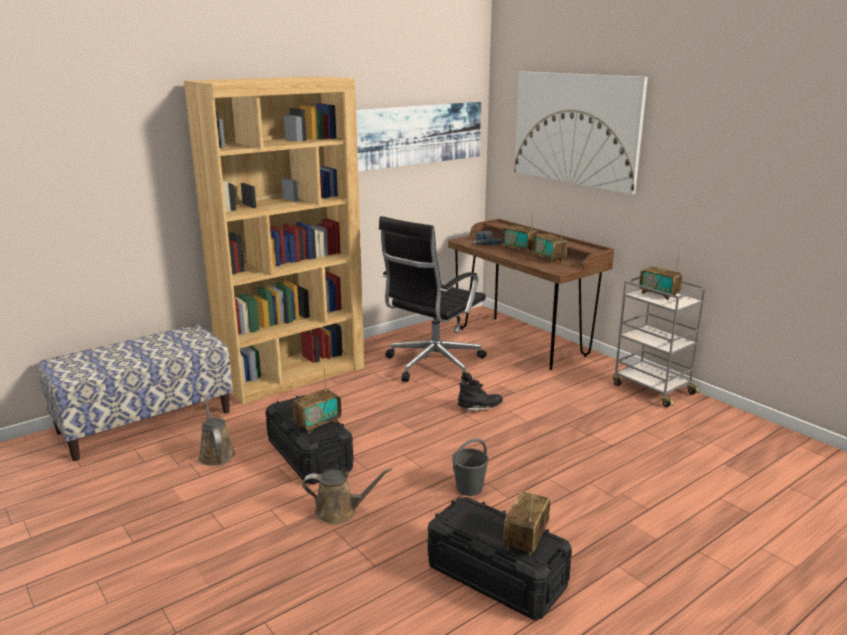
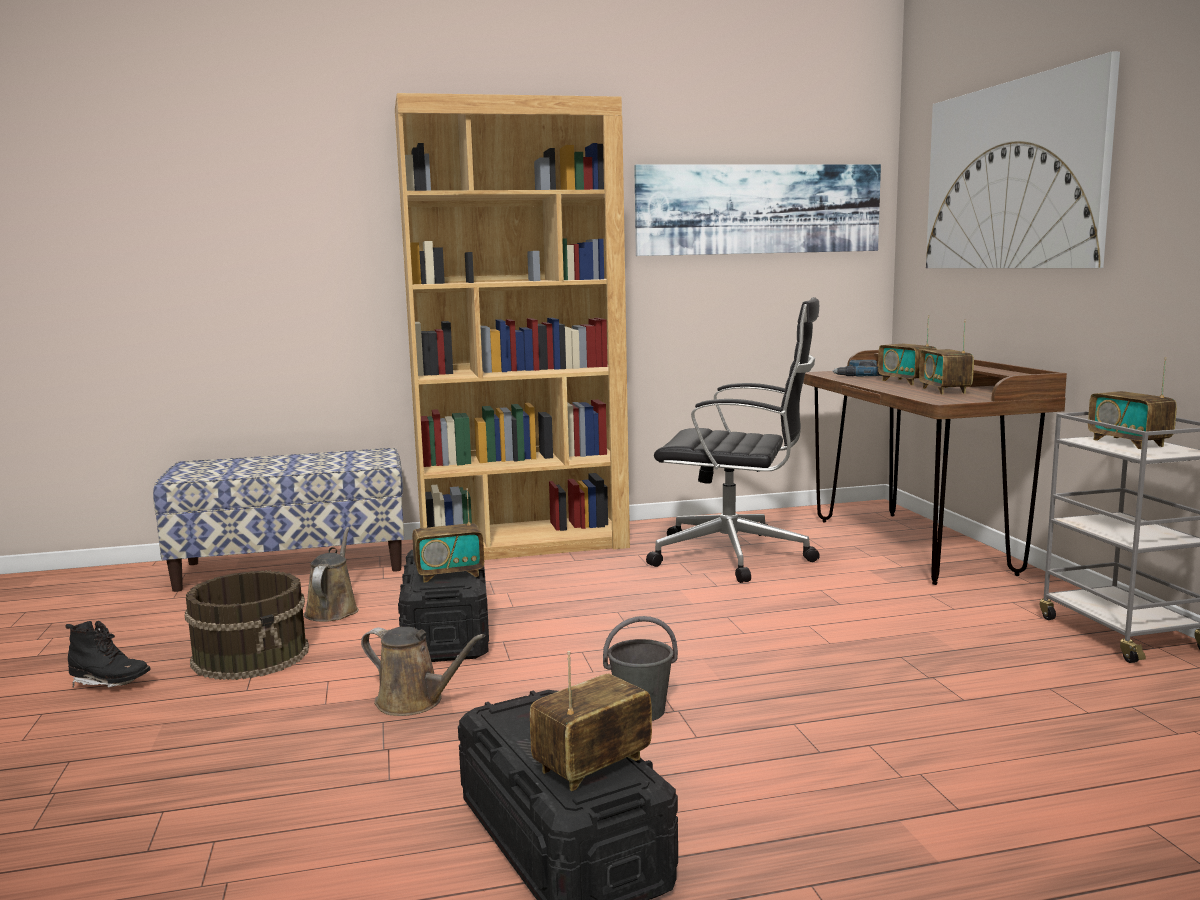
camera: 25 degrees right, 10 degrees down
(198, 502) = (252, 655): none -> brown bucket
(432, 365) = (736, 556): black office chair -> black office chair turned 135 degrees counterclockwise
(479, 408) = (761, 615): black boot -> black boot (110, 683)

